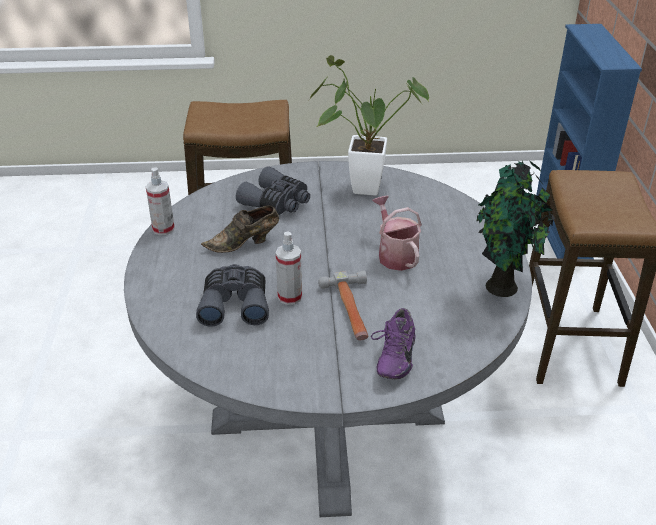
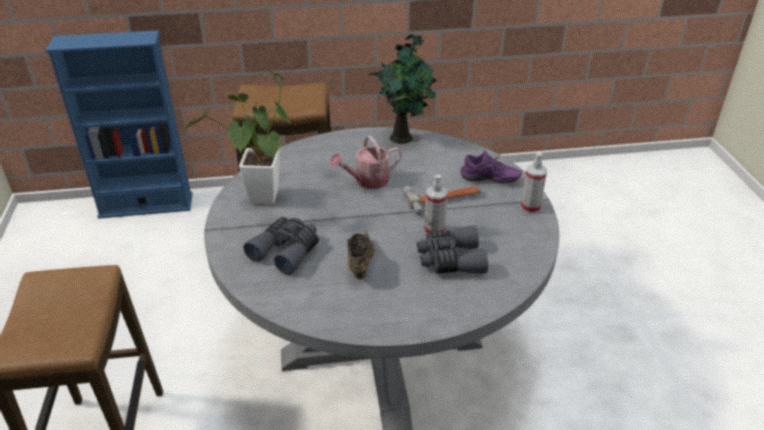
camera: 95 degrees left, 0 degrees up
(163, 229) = (338, 327): spray bottle -> spray bottle (530, 207)
(244, 243) = (360, 264): brown shoe -> brown shoe turned 150 degrees counterclockwise

